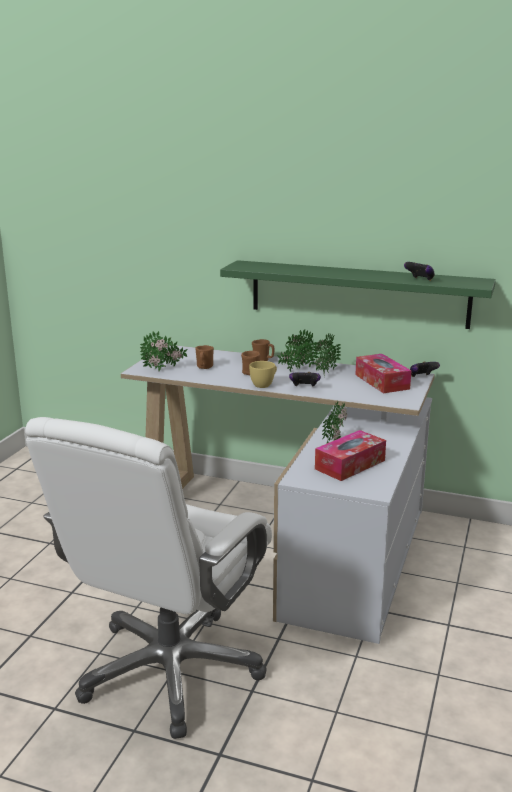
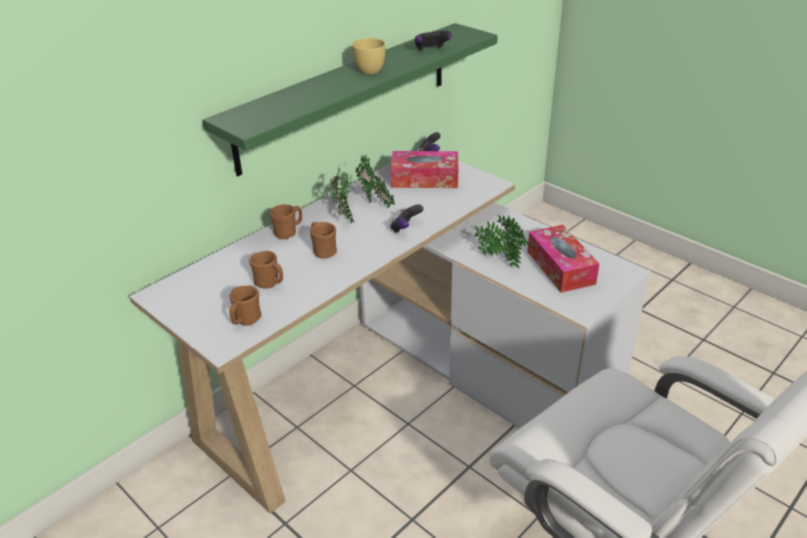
camera: 65 degrees left, 15 degrees up
(164, 370) = (245, 321): potted plant -> brown mug
(264, 384) = (373, 253): yellow cup -> yellow cup (368, 69)

